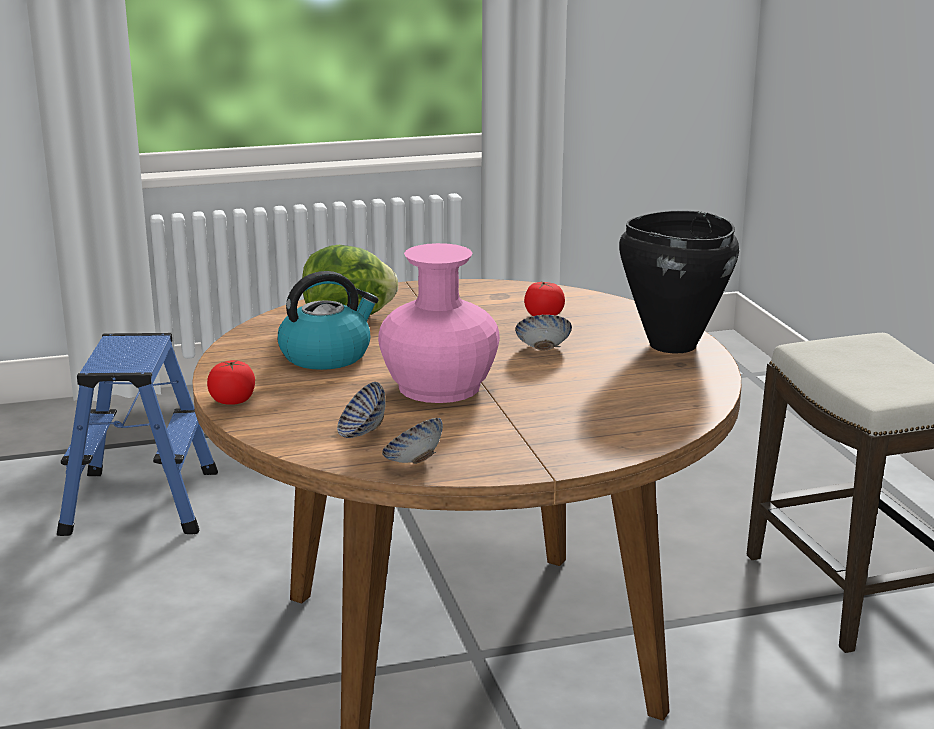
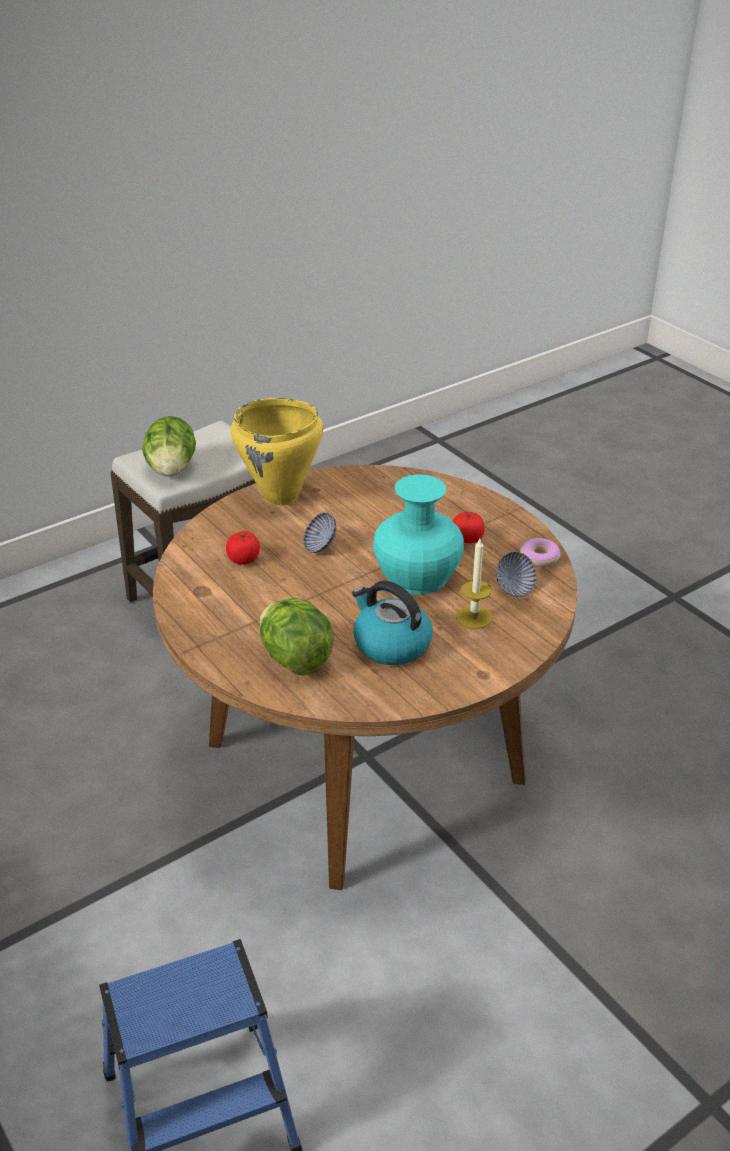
camera: 110 degrees left, 15 degrees up
(232, 400) = (506, 663): tomato -> tomato (467, 539)
(329, 400) = (474, 617): none -> candle
(413, 462) = (539, 558): bowl -> donut
(439, 386) = (417, 576): pink vase -> turquoise vase
(671, 345) = (281, 496): black cooking pot -> yellow cooking pot
(843, 353) = (172, 469): none -> lettuce

